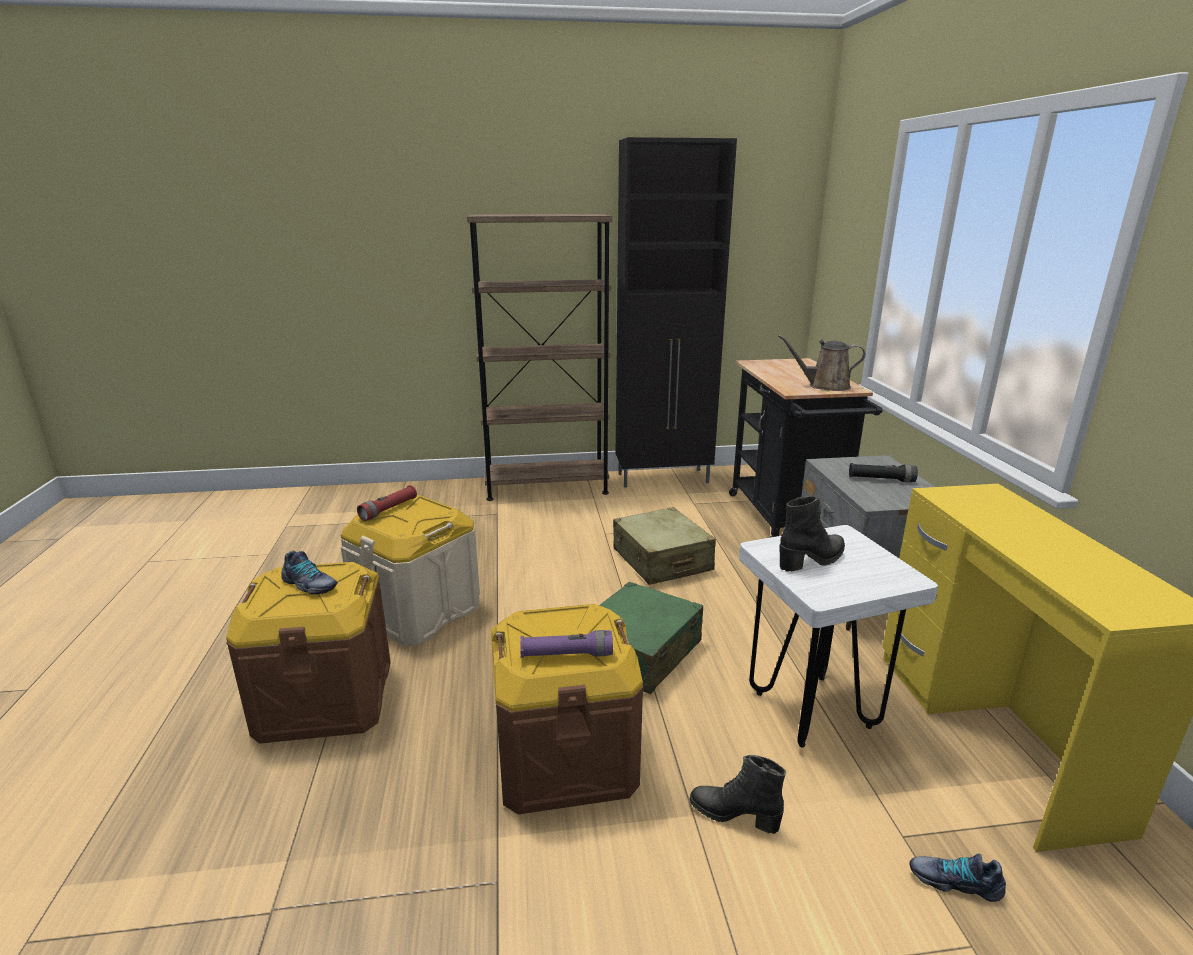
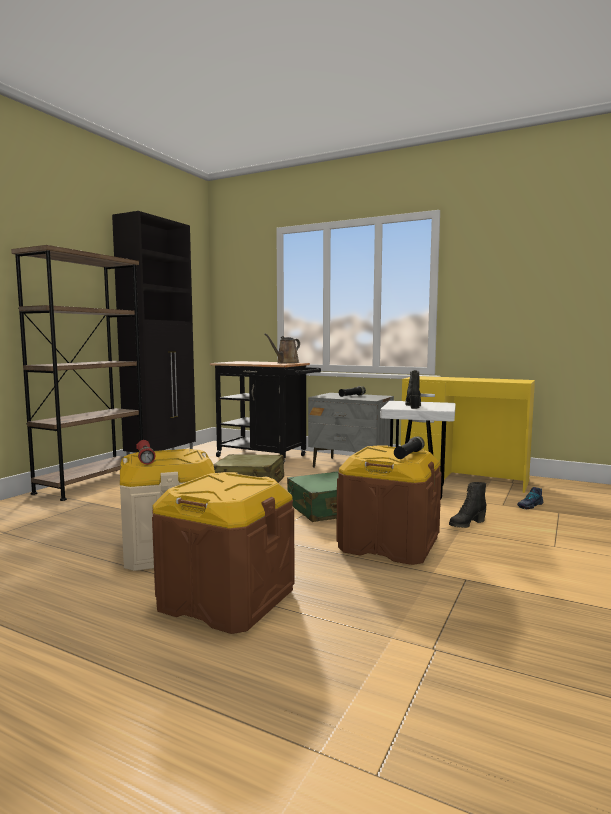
camera: 55 degrees left, 15 degrees down
(309, 585) = (222, 484): shoe -> none
(566, 655) = (409, 455): purple flashlight -> black flashlight

